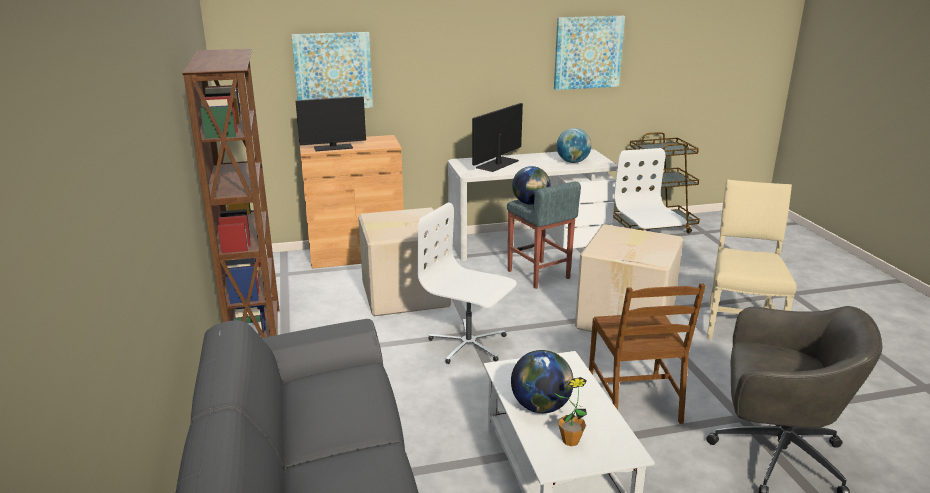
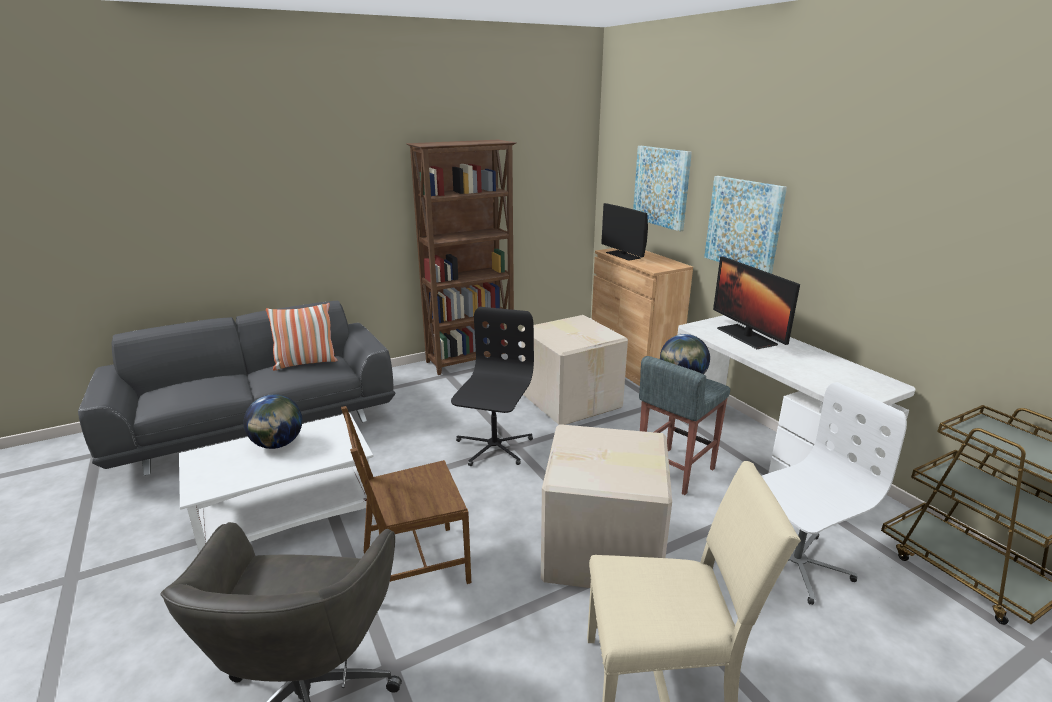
camera: 75 degrees right, 0 degrees up
(330, 392) = (305, 363): none -> pillow
(468, 345) = (493, 447): white office chair -> black office chair
(497, 164) = (746, 336): monitor -> monitor turned 135 degrees counterclockwise
(570, 441) = (225, 462): potted plant -> none
(573, 162) = (822, 377): globe -> none
(588, 52) = (943, 229): picture -> picture (744, 224)

